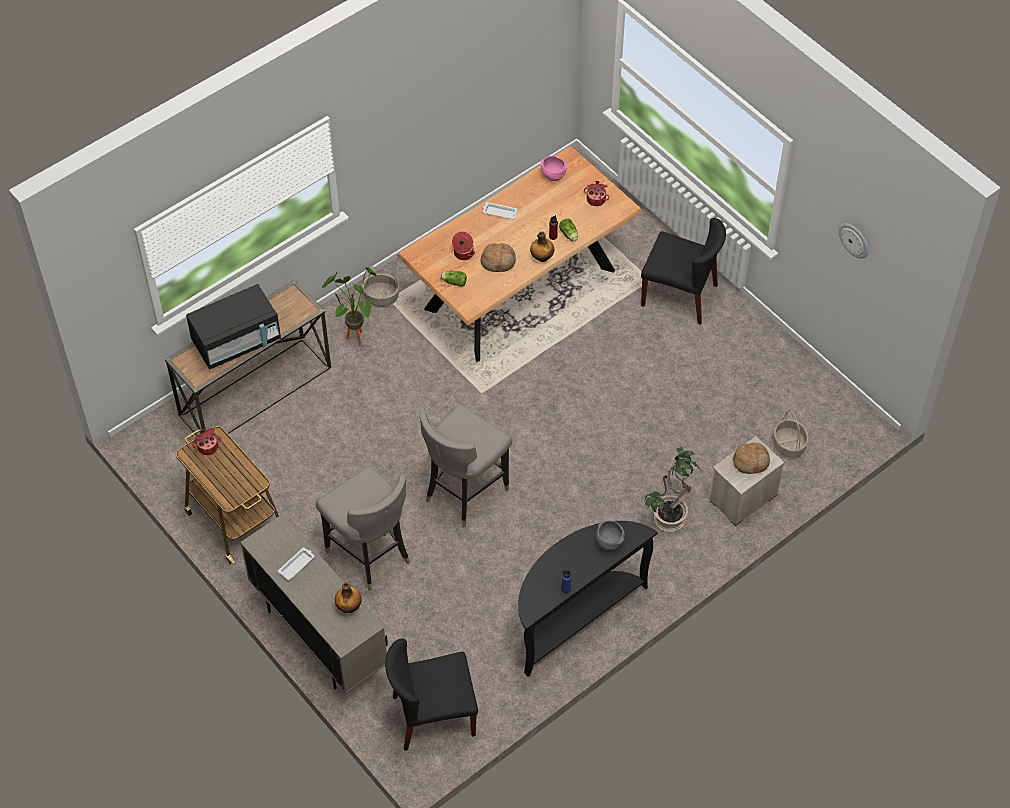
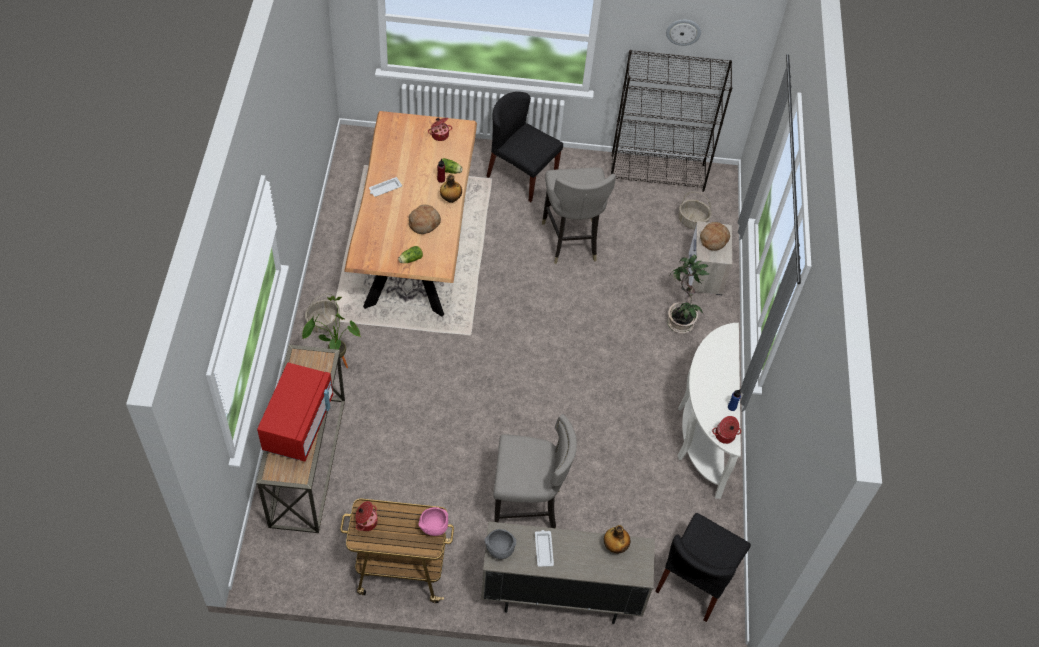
camera: 50 degrees left, 0 degrees up
(237, 341) = (299, 424): black microwave -> red microwave
(463, 253) = (393, 235): cooking pot -> cooking pot (725, 436)
(464, 493) = (538, 412): grey stool -> grey stool (571, 241)
(552, 176) = (392, 139): pink bowl -> pink bowl (433, 528)
(574, 617) = (700, 434): black console table -> white console table
(608, 542) = (719, 353): grey bowl -> grey bowl (499, 549)
(680, 295) = (521, 175): black chair -> black chair turned 120 degrees counterclockwise
(809, 381) = (658, 173): none -> black bookcase

